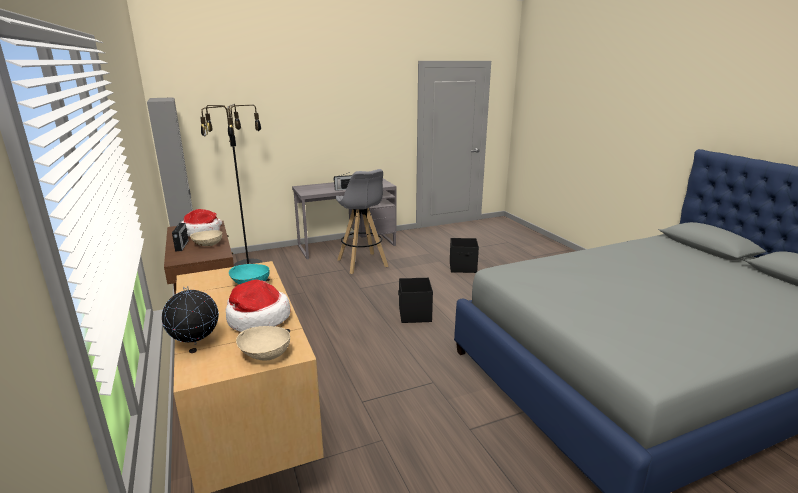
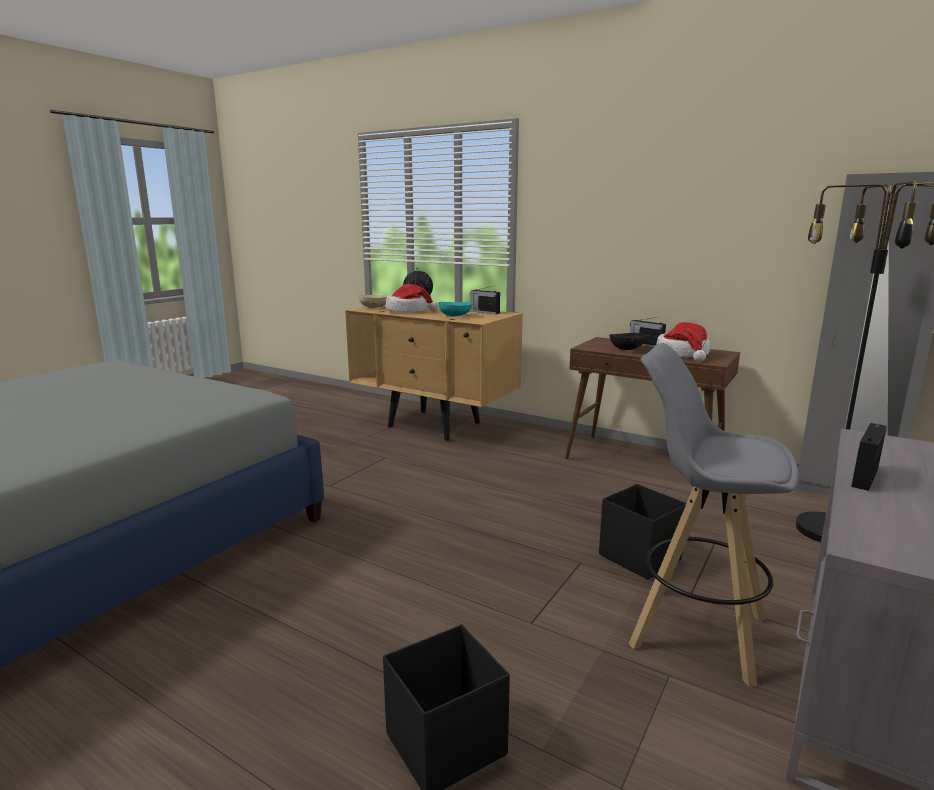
camera: 145 degrees right, 5 degrees down
(201, 287) = (484, 312): none -> radio
(207, 245) = (626, 349): beige bowl -> black bowl
(414, 315) = (425, 547): black storage box -> black storage box (639, 557)

